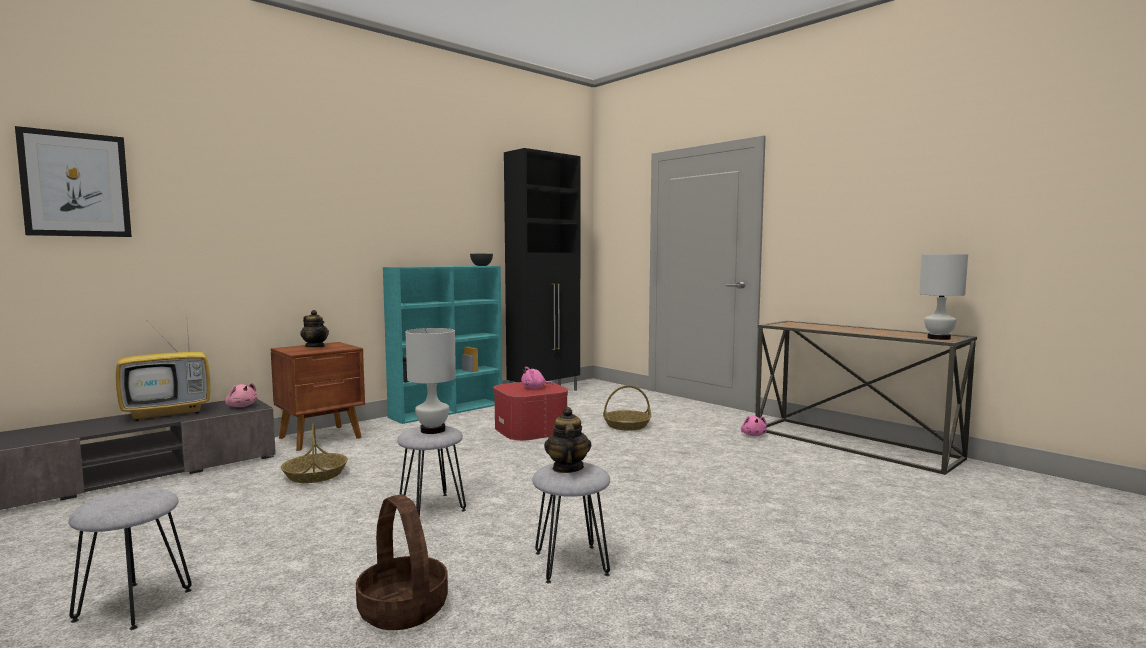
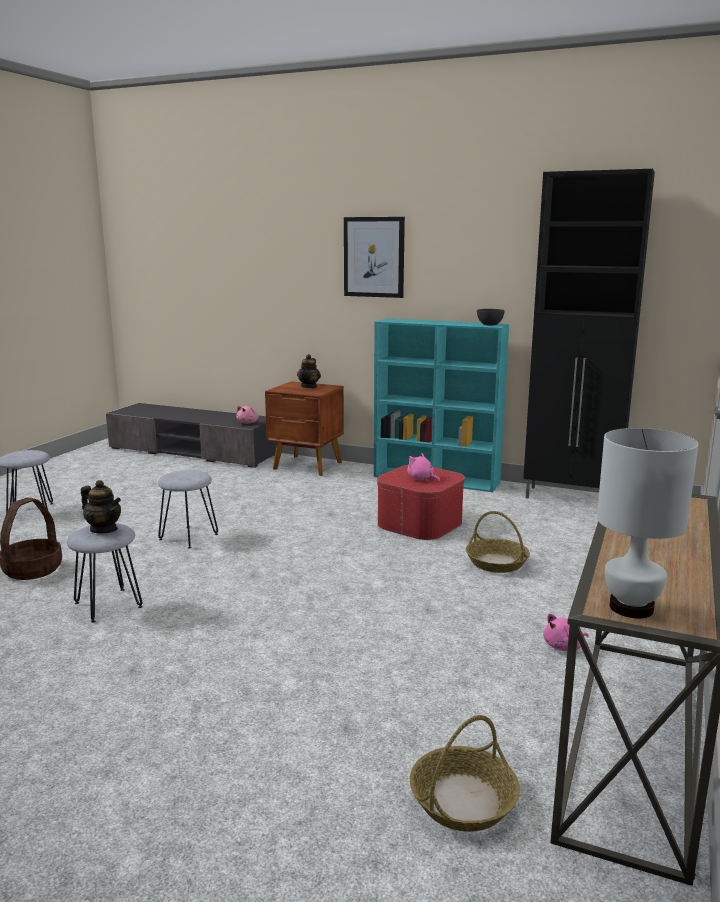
camera: 65 degrees right, 10 degrees up
(76, 184) = (187, 249): picture -> picture (374, 257)
(169, 413) = (216, 415): television -> none
(315, 475) = (228, 488): basket -> basket (463, 801)
(433, 430) = (186, 475): white table lamp -> none
(567, 468) = (104, 529): teapot -> teapot turned 60 degrees clockwise

